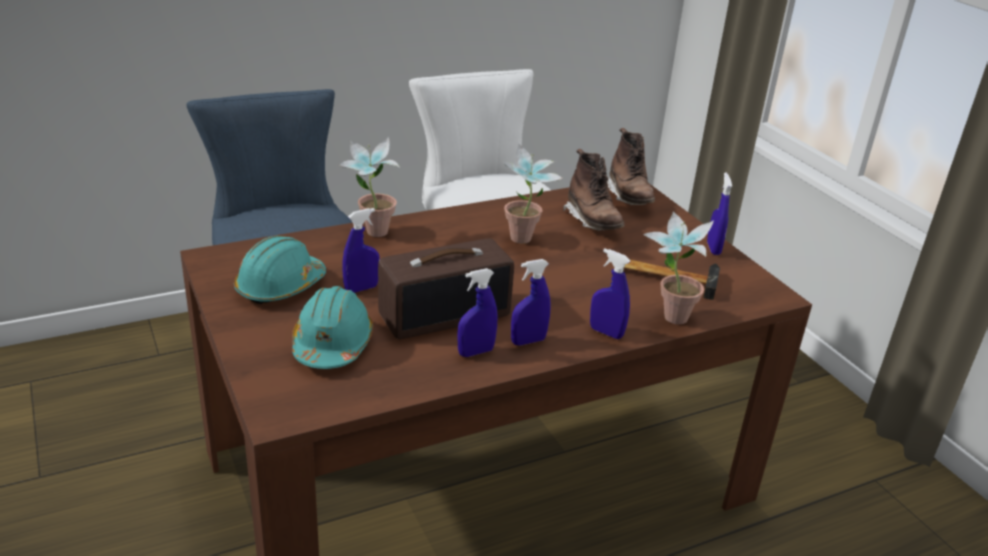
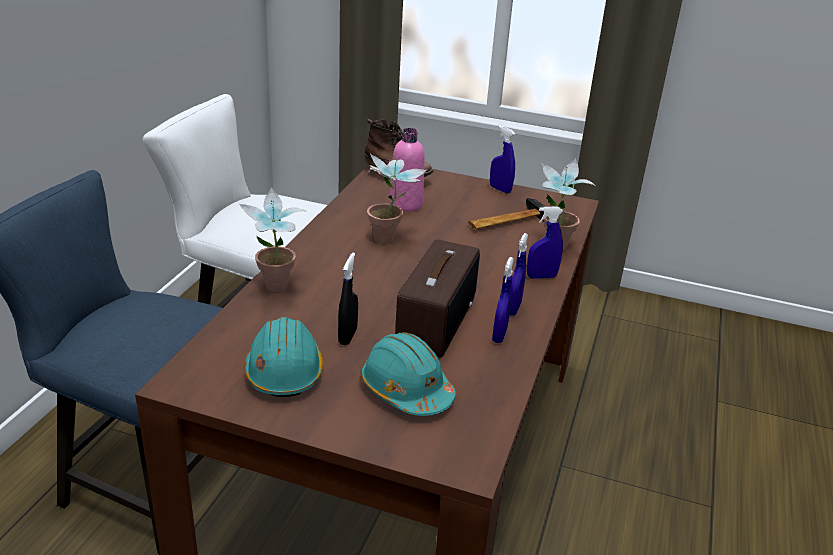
camera: 45 degrees left, 0 degrees up
(361, 288) = (347, 336): blue spray bottle -> black spray bottle
(593, 222) = (406, 204): brown boot -> pink bottle

